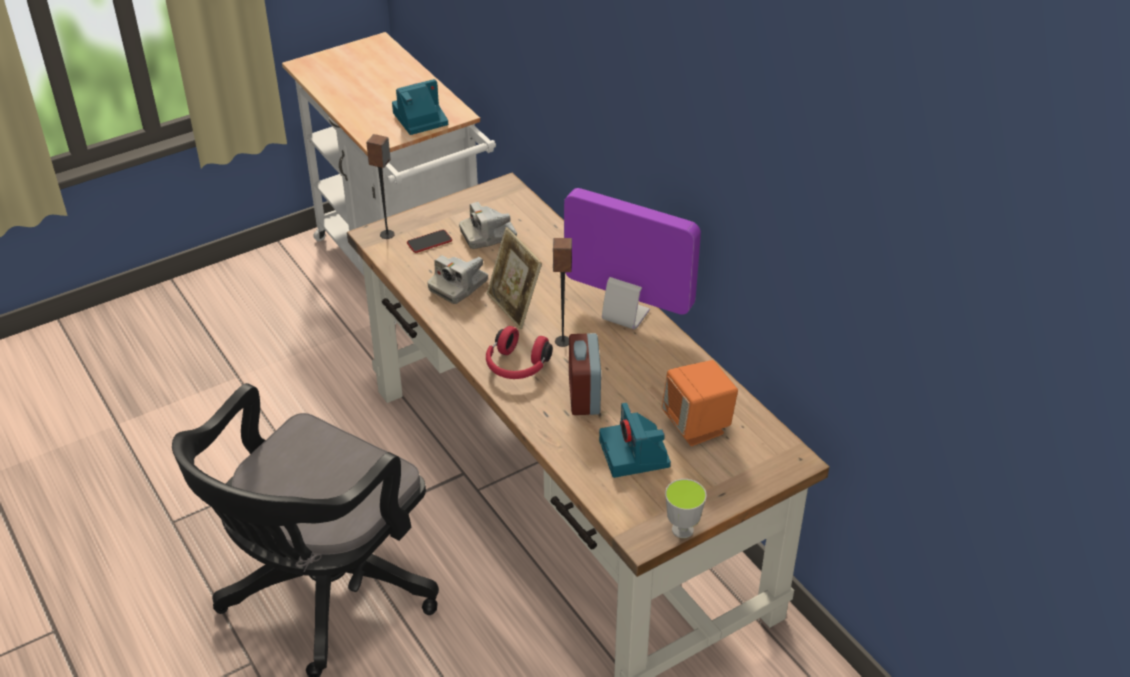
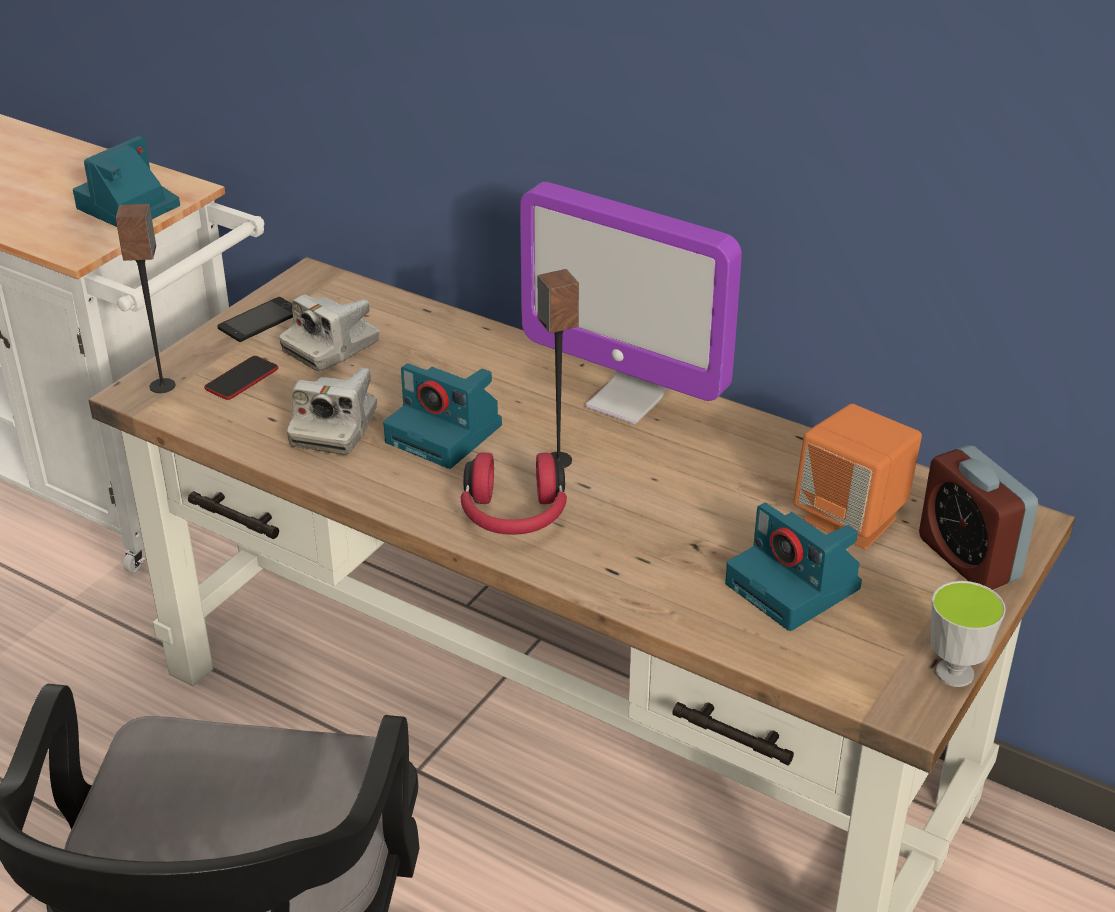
camera: 25 degrees left, 5 degrees down
(461, 207) = (260, 320): none -> phone
(514, 307) = (446, 434): picture frame -> camera
(584, 396) = (651, 527): alarm clock -> alarm clock (968, 558)
(626, 316) = (626, 401): monitor -> monitor turned 150 degrees counterclockwise

